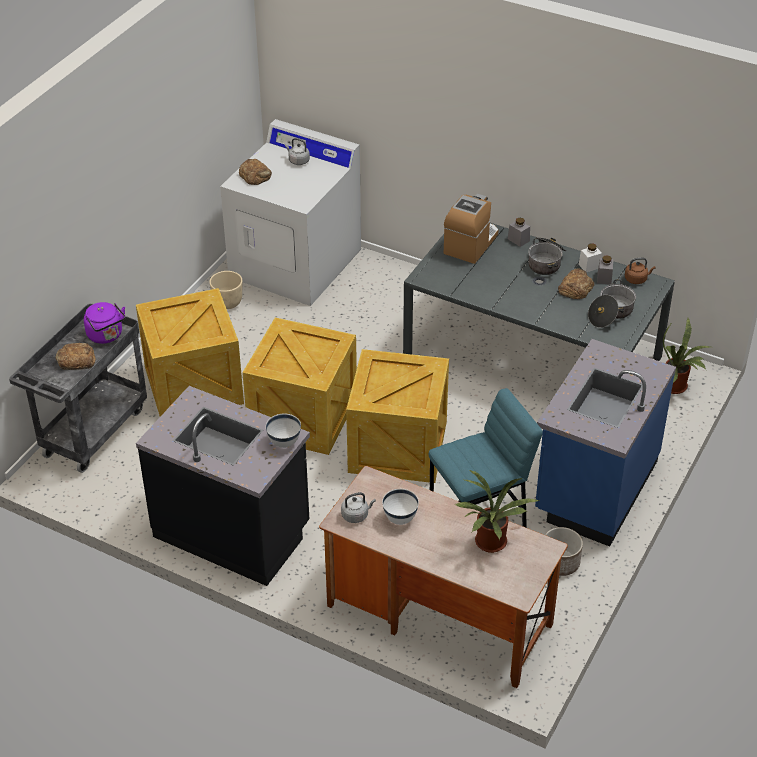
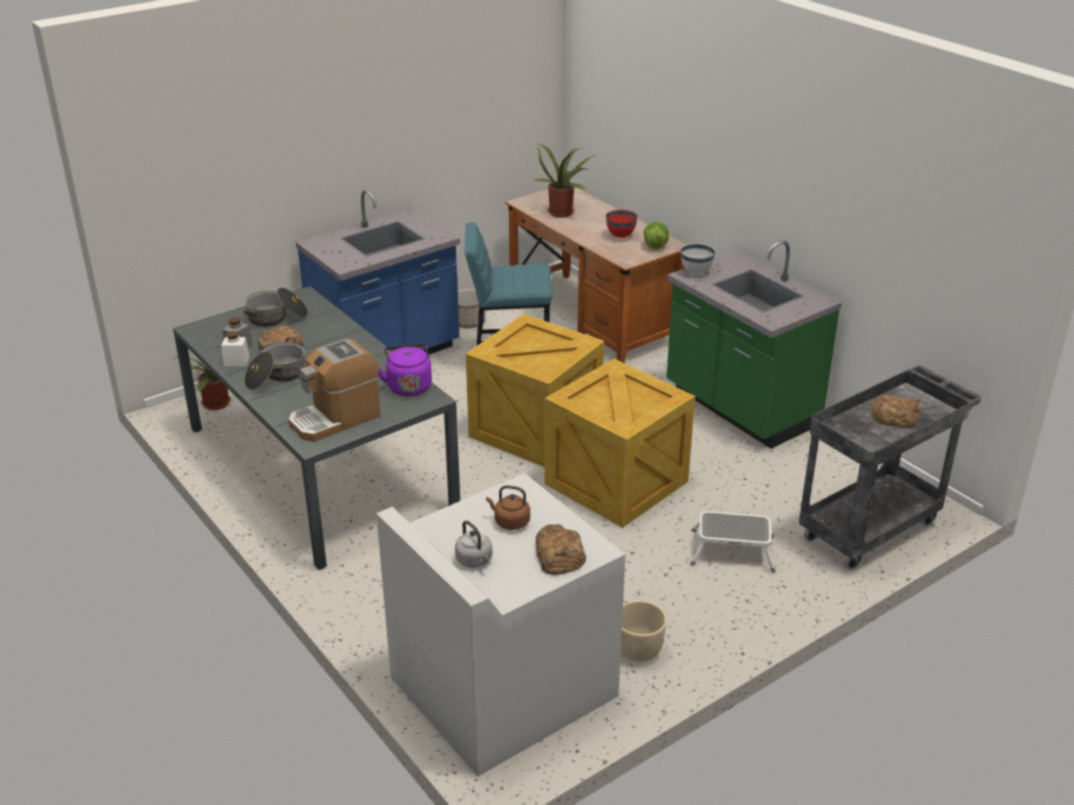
camera: 155 degrees left, 10 degrees down
(106, 336) = (852, 431): purple kettle -> purple kettle (408, 386)
(192, 386) = (732, 551): crate -> grey step ladder
(232, 531) = (740, 409): black counter -> green counter
(356, 515) = (655, 245): grey kettle -> lettuce
(400, 518) = (620, 236): white bowl -> red bowl
(518, 240) = (275, 407): grey jar -> none
(637, 279) = (208, 337): brown kettle -> brown kettle (510, 522)

